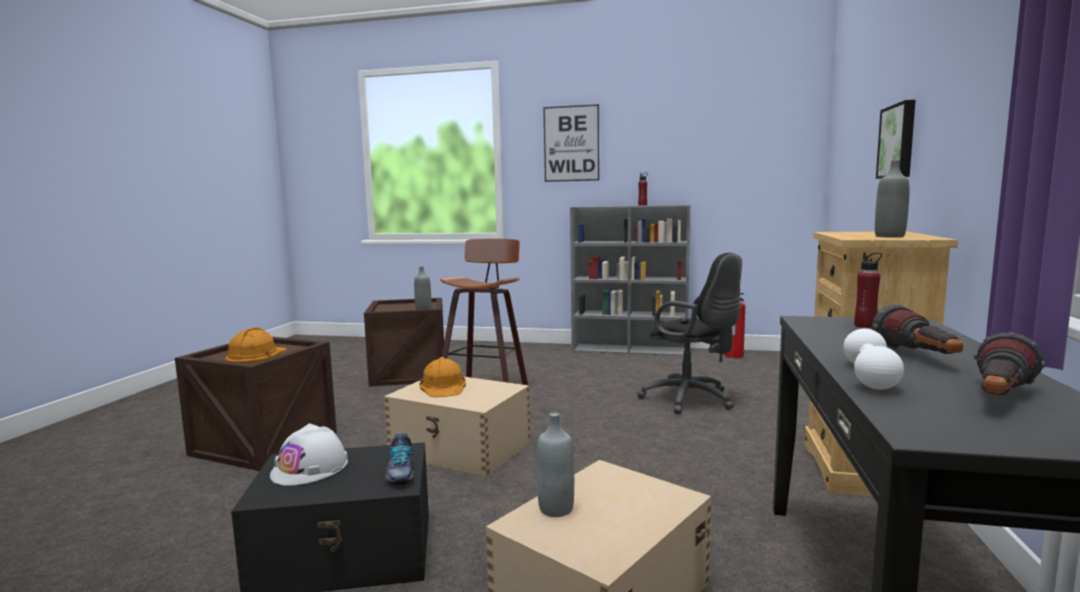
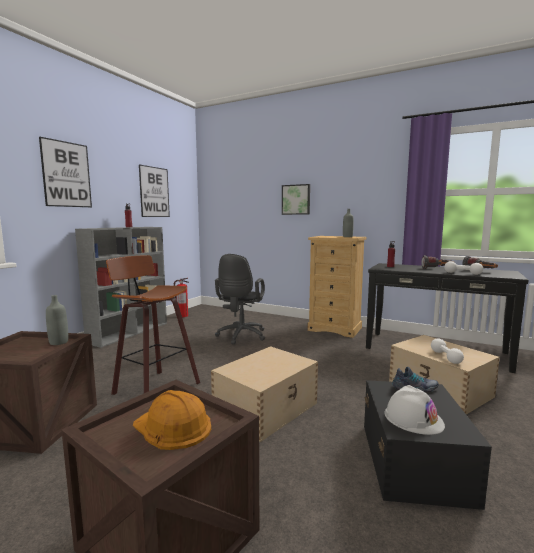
camera: 75 degrees left, 0 degrees up
(443, 386) = (253, 369): orange hard hat -> none
(556, 509) = (445, 357): grey bottle -> white dumbbell
(692, 400) = (240, 336): black office chair -> black office chair turned 135 degrees clockwise
(712, 150) = (154, 192): none -> picture

